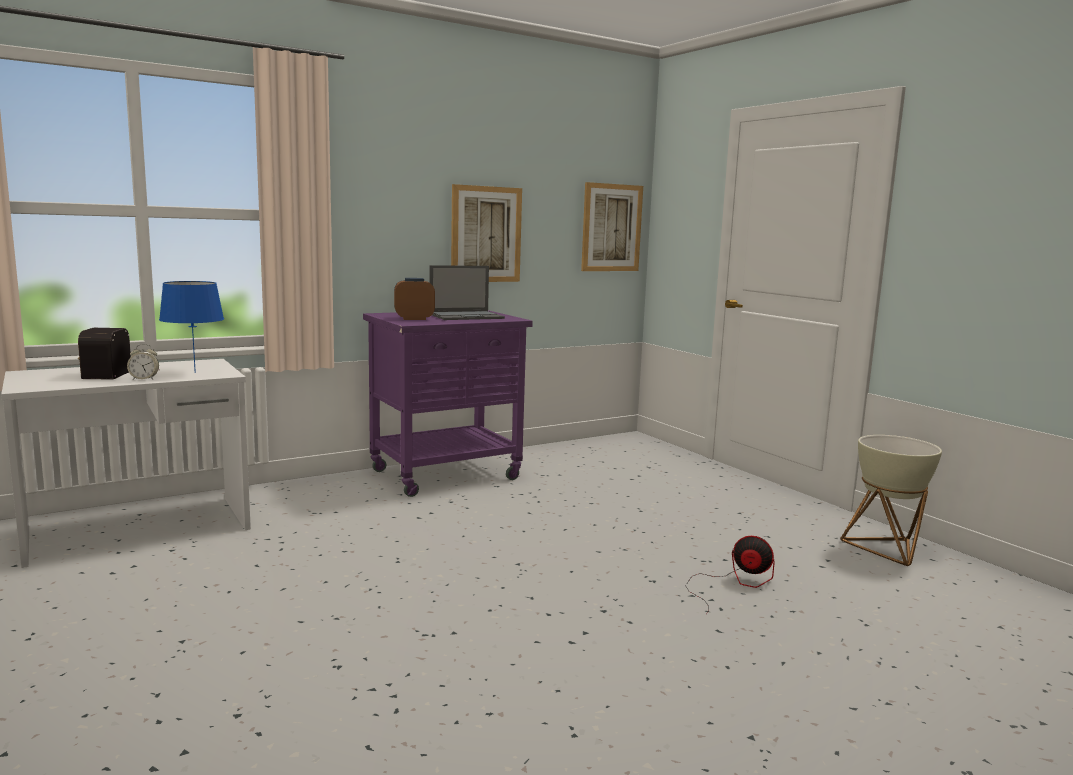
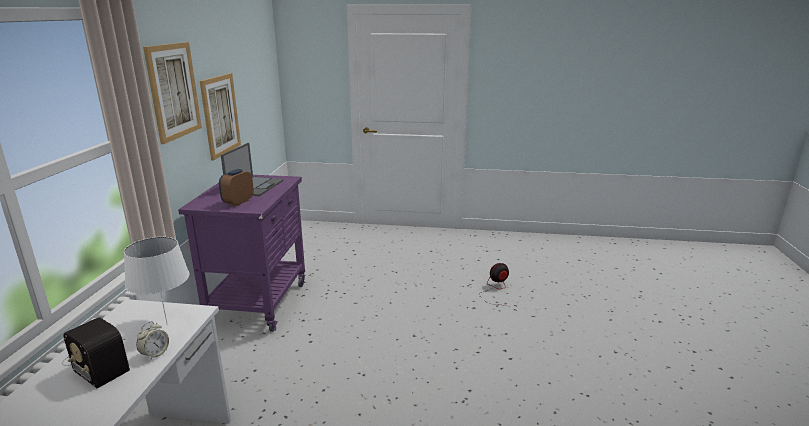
camera: 50 degrees left, 10 degrees up
(194, 372) = (166, 324): blue table lamp -> white table lamp
(611, 228) = (267, 88): picture -> picture (173, 91)
(886, 548) = (501, 242): planter -> none

